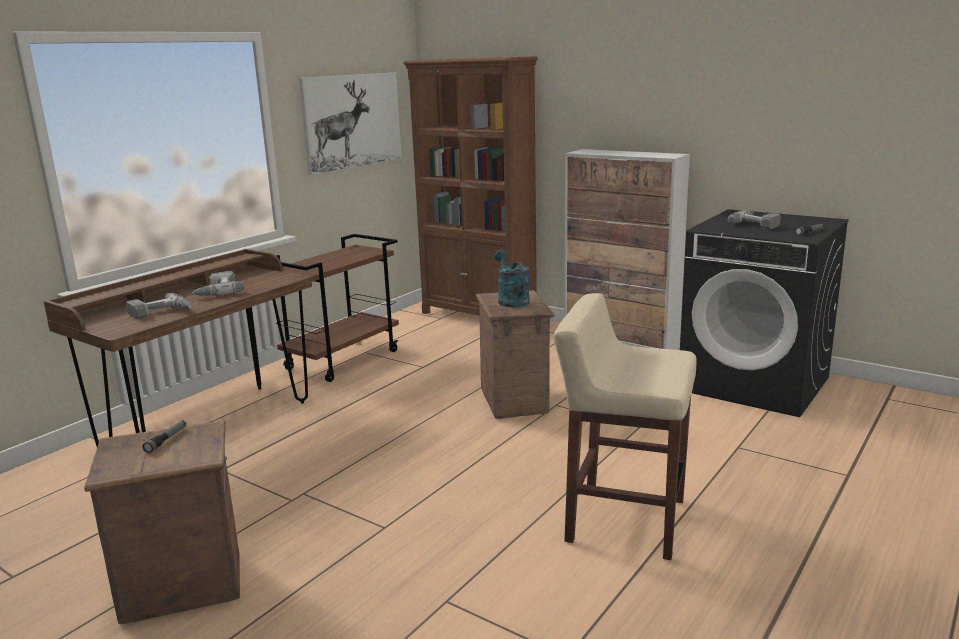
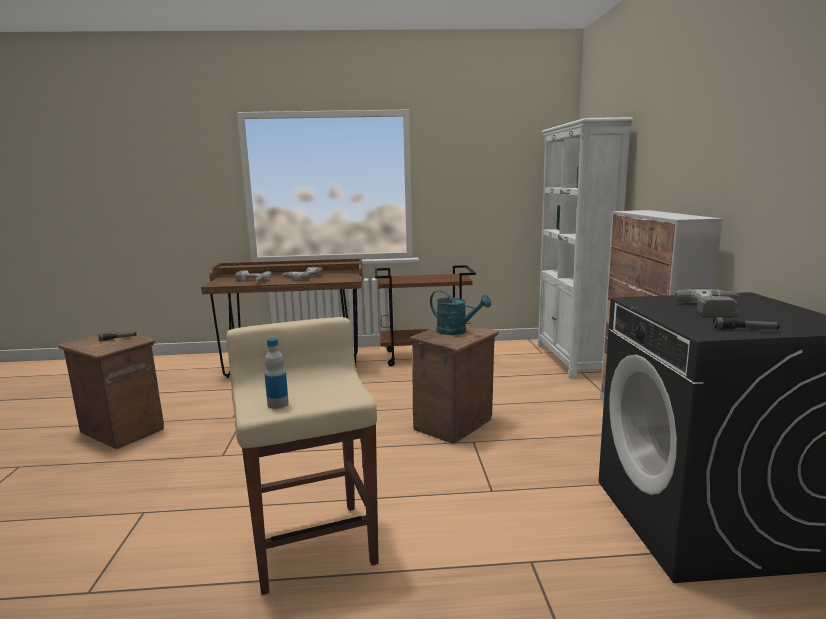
camera: 50 degrees right, 5 degrees down
(352, 121) = (492, 178): picture -> none
(479, 316) = (572, 360): brown bookcase -> white bookcase
(511, 300) = (457, 331): turquoise watering can -> turquoise watering can turned 90 degrees clockwise
(659, 378) = (278, 404): none -> bottle

